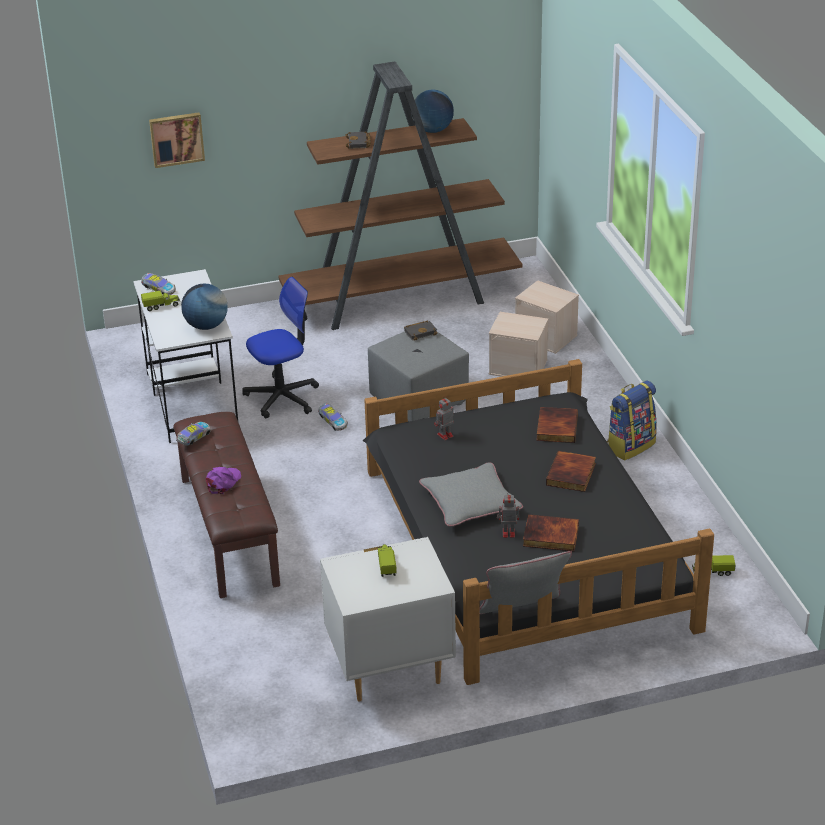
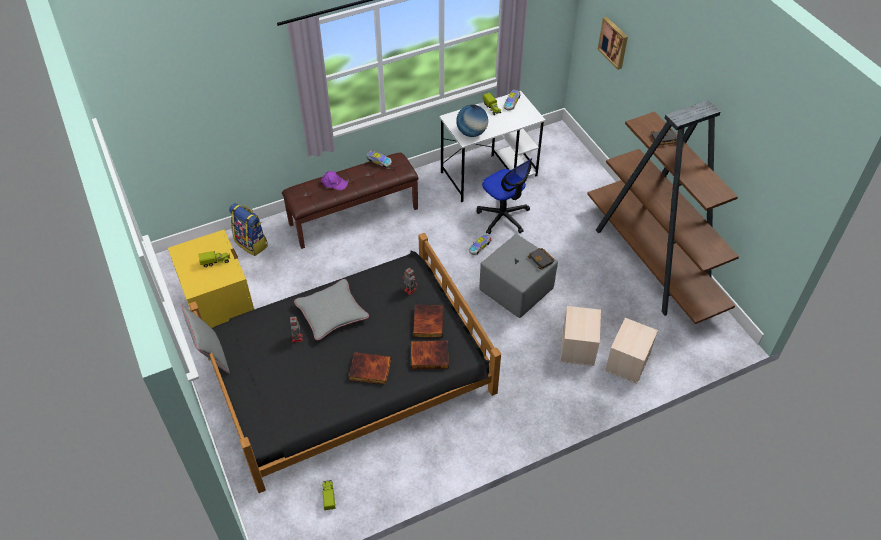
camera: 80 degrees right, 15 degrees up
(390, 670) = (222, 313): white nightstand -> yellow nightstand
(432, 130) = (704, 179): globe -> none
(550, 536) = (294, 363): book -> book (427, 322)
(630, 446) = (485, 432): backpack -> backpack (252, 243)

